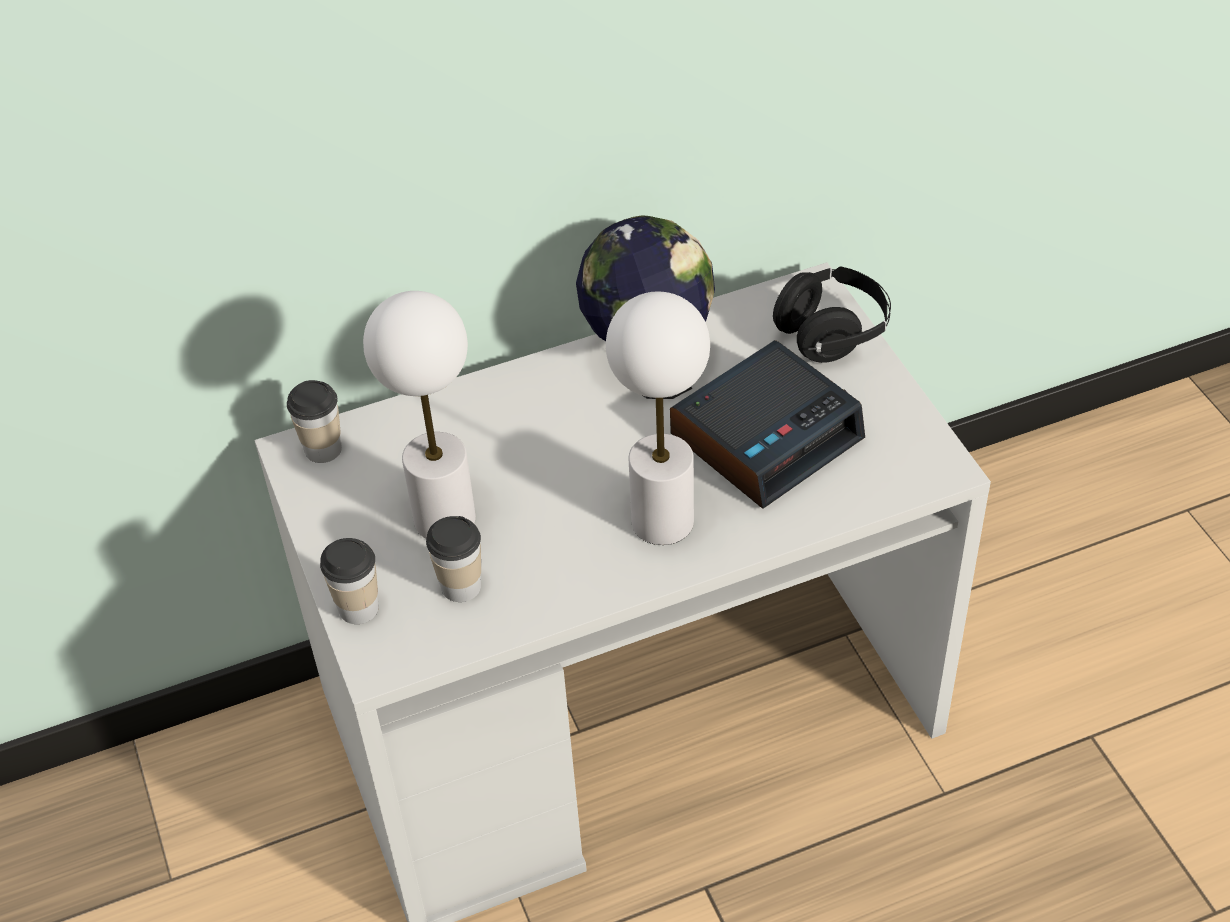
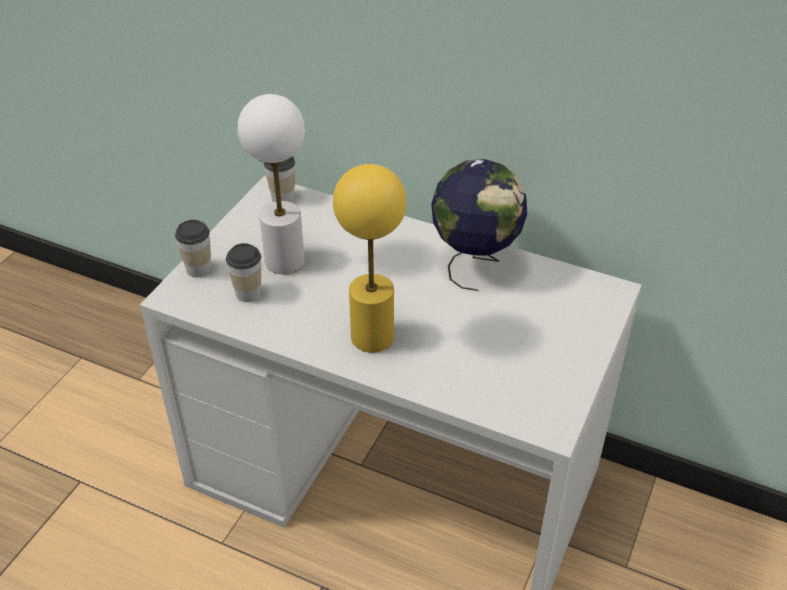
camera: 45 degrees right, 5 degrees down
(663, 521) = (372, 337): white table lamp -> yellow table lamp
(766, 436) = (481, 339): alarm clock -> none
(832, 333) = (591, 318): black headphones -> none

